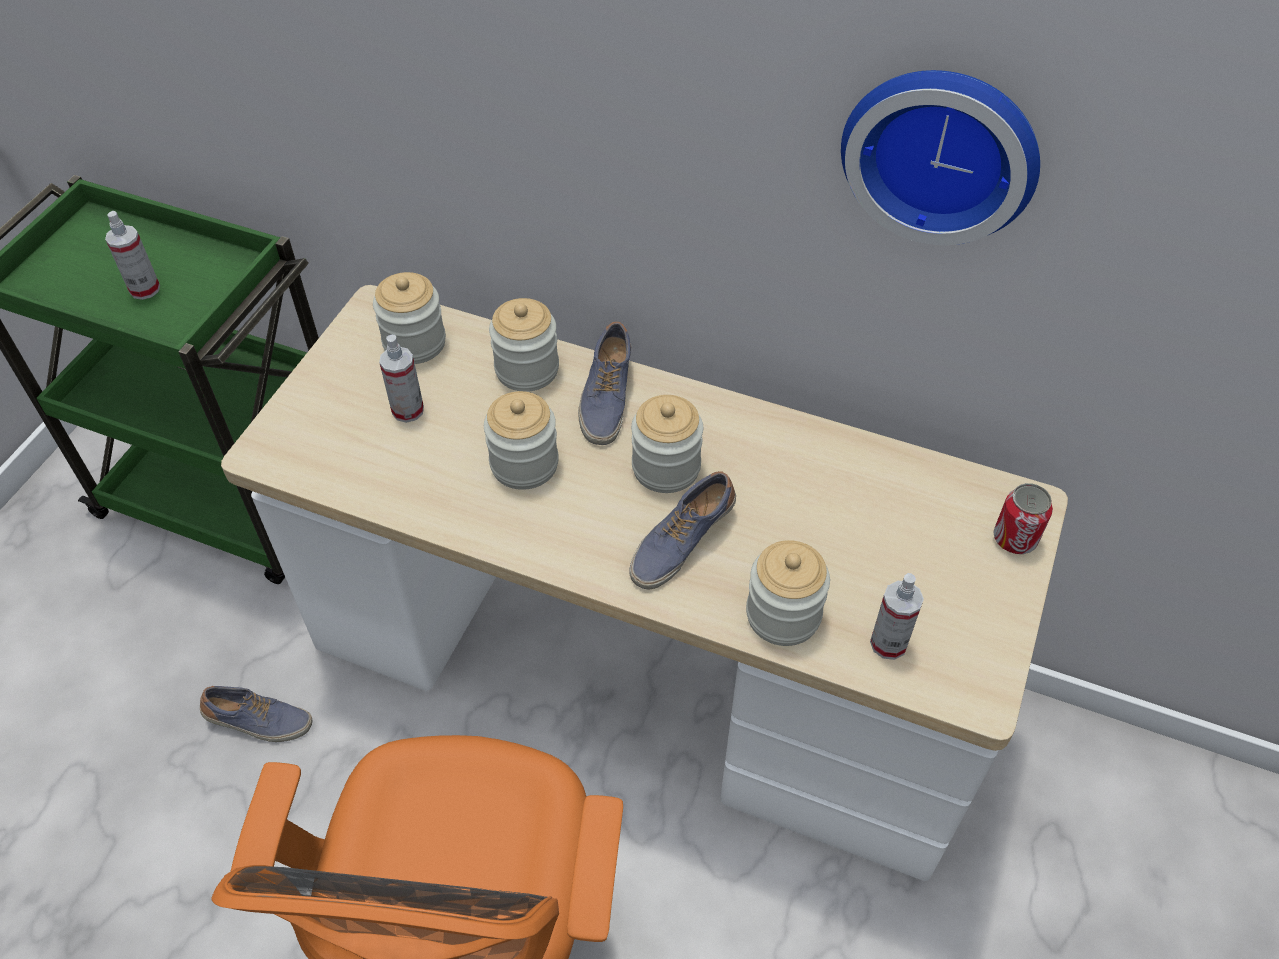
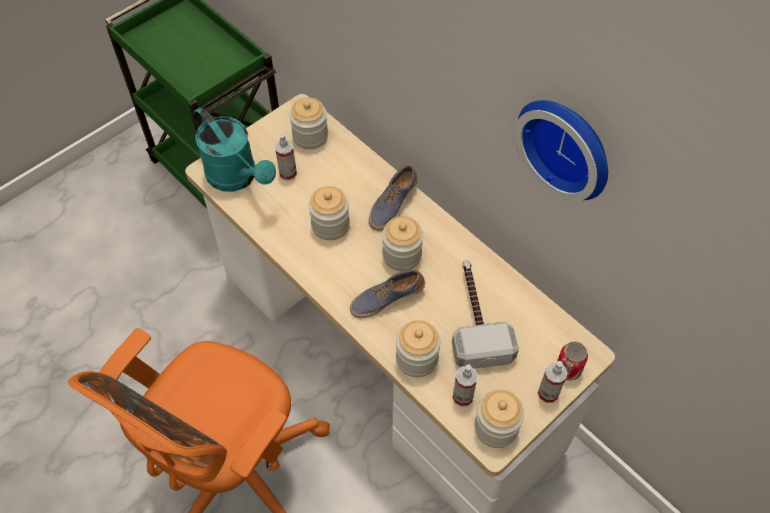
camera: 25 degrees right, 5 degrees up
(145, 289) = (191, 59): spray bottle -> spray bottle (548, 393)
(259, 722) = (183, 302): shoe -> none
(323, 446) = (237, 177): none -> turquoise watering can
(527, 369) = (360, 172): jar -> jar (496, 427)
(834, 516) = (475, 317): none -> hammer

